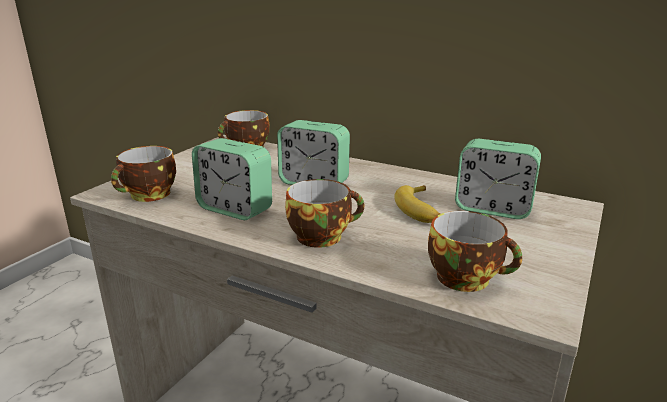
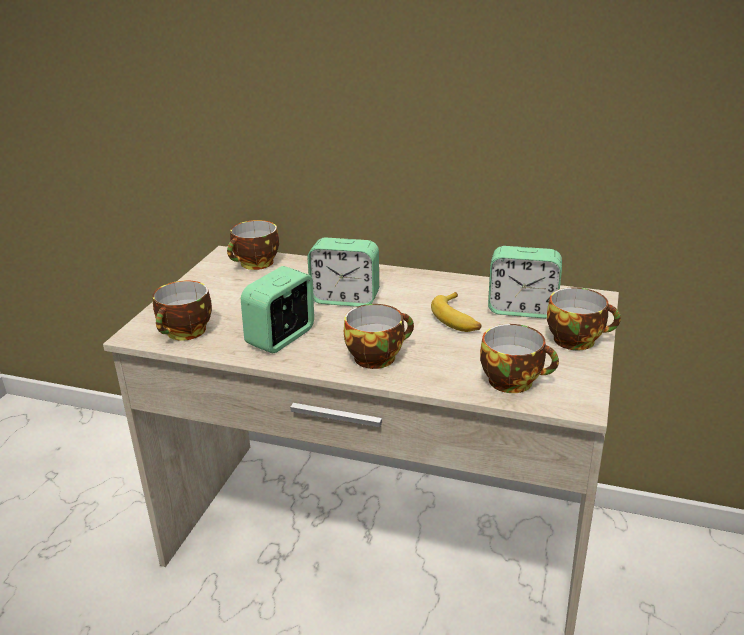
camera: 10 degrees left, 5 degrees up
(235, 209) = (281, 338): alarm clock -> alarm clock turned 105 degrees clockwise
(550, 243) = (577, 339): none -> cup

